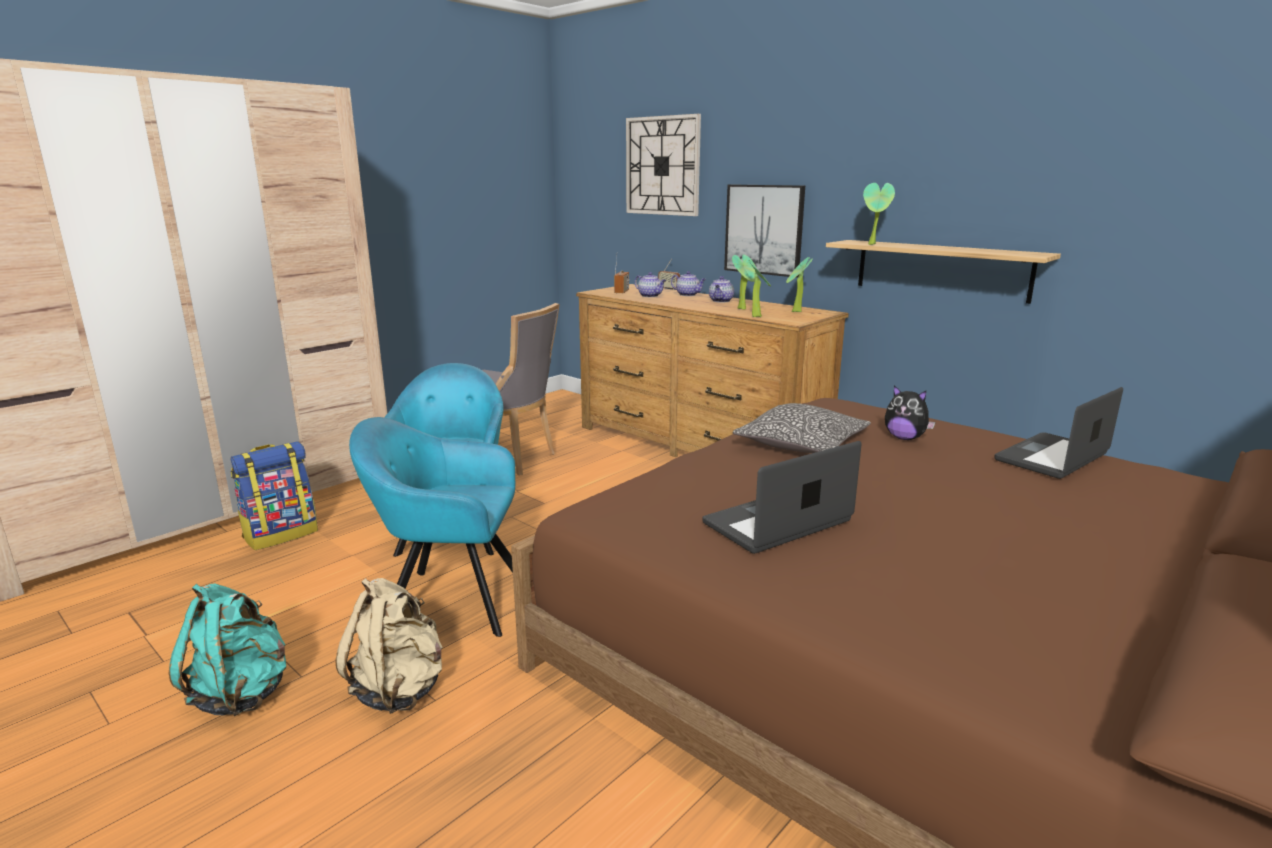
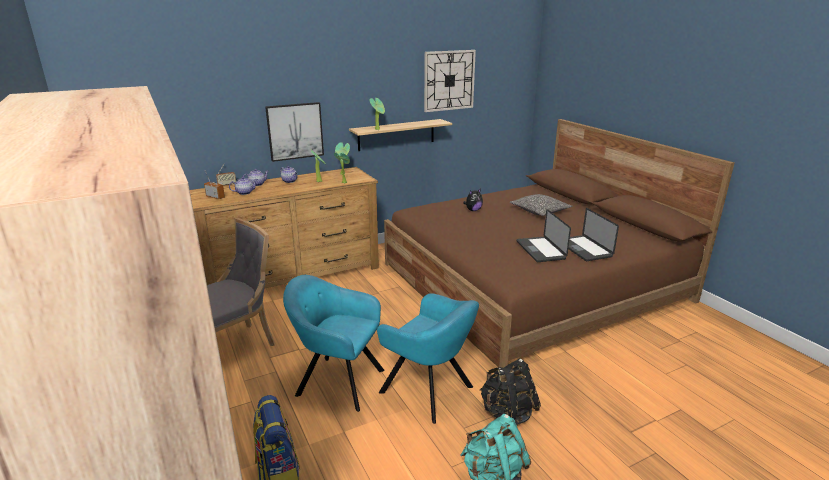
camera: 70 degrees left, 5 degrees up
(399, 689) = (507, 414): beige backpack -> black backpack
(449, 601) = (429, 391): turquoise armchair -> turquoise armchair turned 75 degrees counterclockwise
(662, 166) = (200, 99): wall clock -> wall clock (449, 80)
(801, 444) = (464, 228): pillow -> pillow (540, 211)
(1051, 457) = (502, 197): laptop -> laptop (584, 249)

